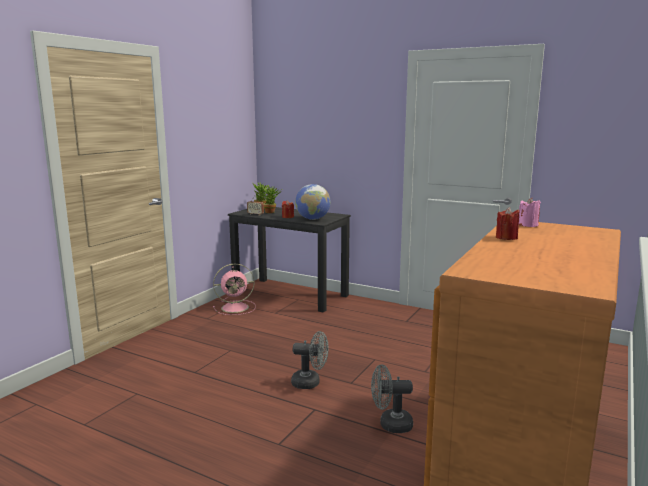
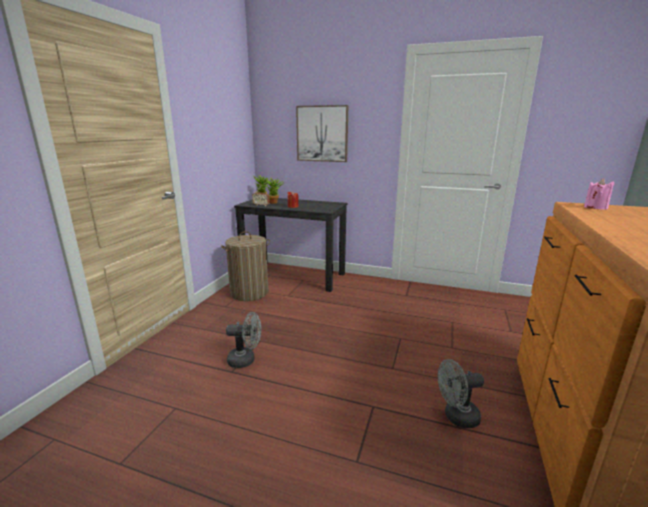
camera: 10 degrees left, 5 degrees up
(236, 307) = (249, 292): pink fan -> laundry basket
(310, 383) = (354, 372): grey fan -> grey fan (246, 360)
(313, 219) = (317, 208): globe -> none
(325, 139) = (322, 134): none -> picture
(506, 238) = (610, 223): red candle -> none

